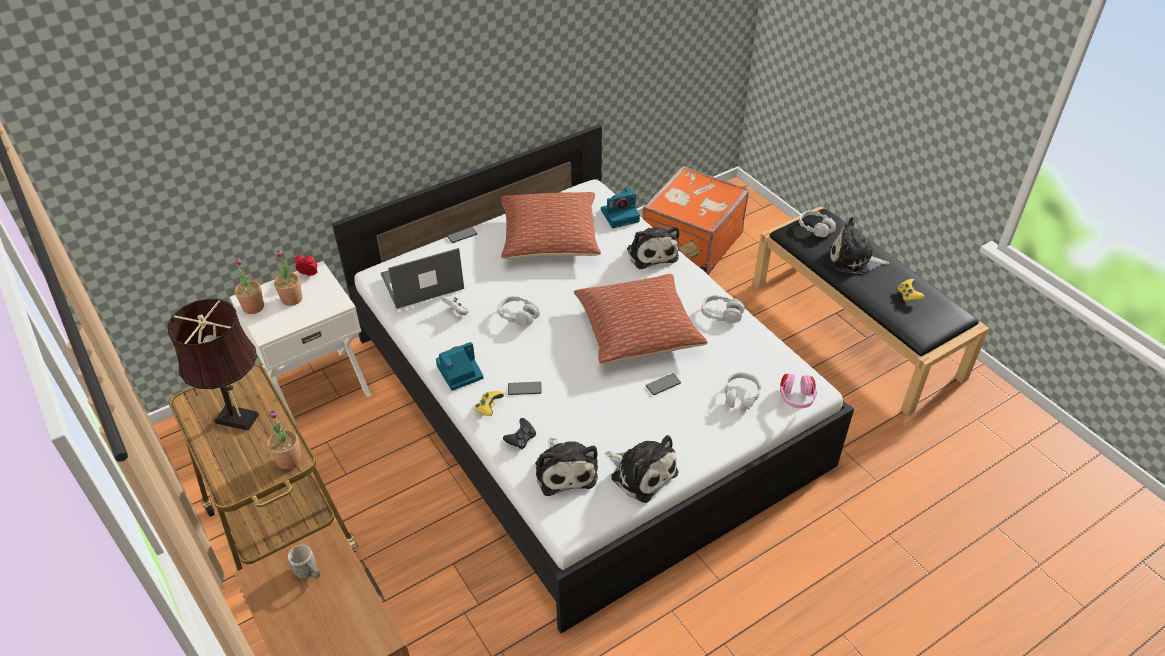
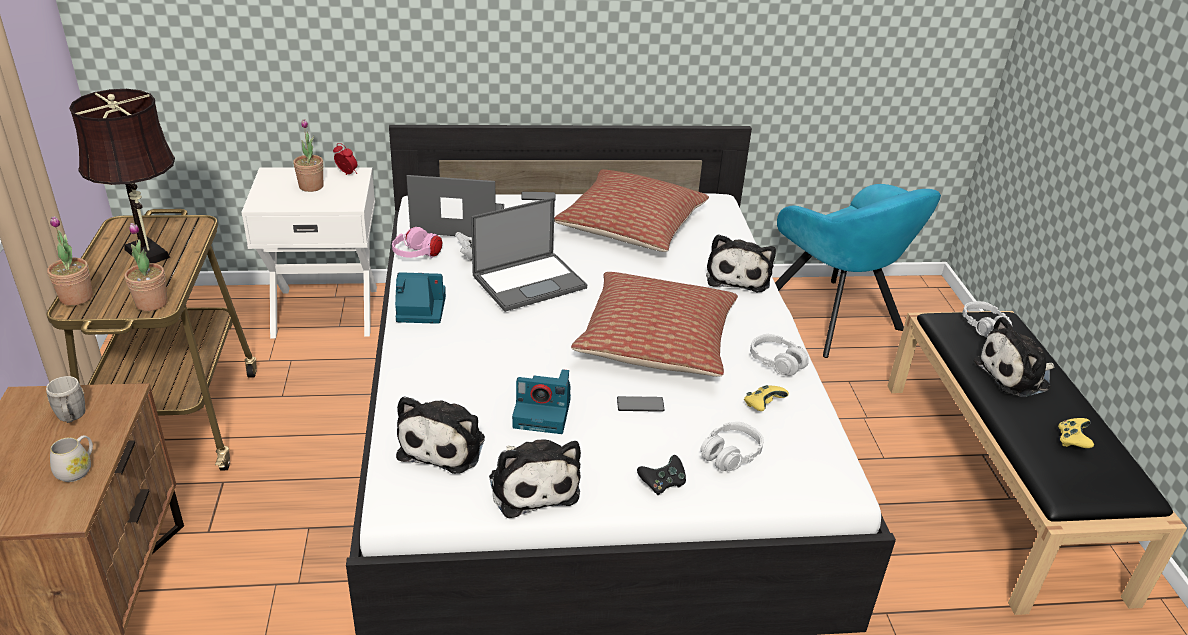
camera: 25 degrees right, 10 degrees down
(253, 307) = (270, 181): potted plant -> potted plant (76, 298)
(355, 607) = (77, 469): none -> white mug
(489, 408) = (419, 352): yellow game controller -> yellow game controller (763, 405)
(518, 316) = (530, 281): grey headphones -> laptop
(521, 440) = (424, 395): black game controller -> black game controller (662, 484)
(524, 389) = (474, 349): phone -> none
(620, 215) = (730, 232): camera -> camera (543, 413)
(690, 243) = (835, 320): orange suitcase -> turquoise armchair
(796, 399) = (805, 486): pink headphones -> pink headphones (417, 256)
(853, 259) = (1016, 375): plush toy -> plush toy turned 60 degrees counterclockwise

